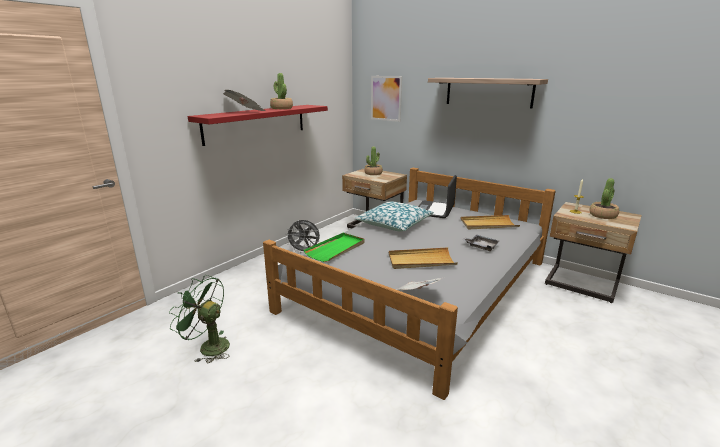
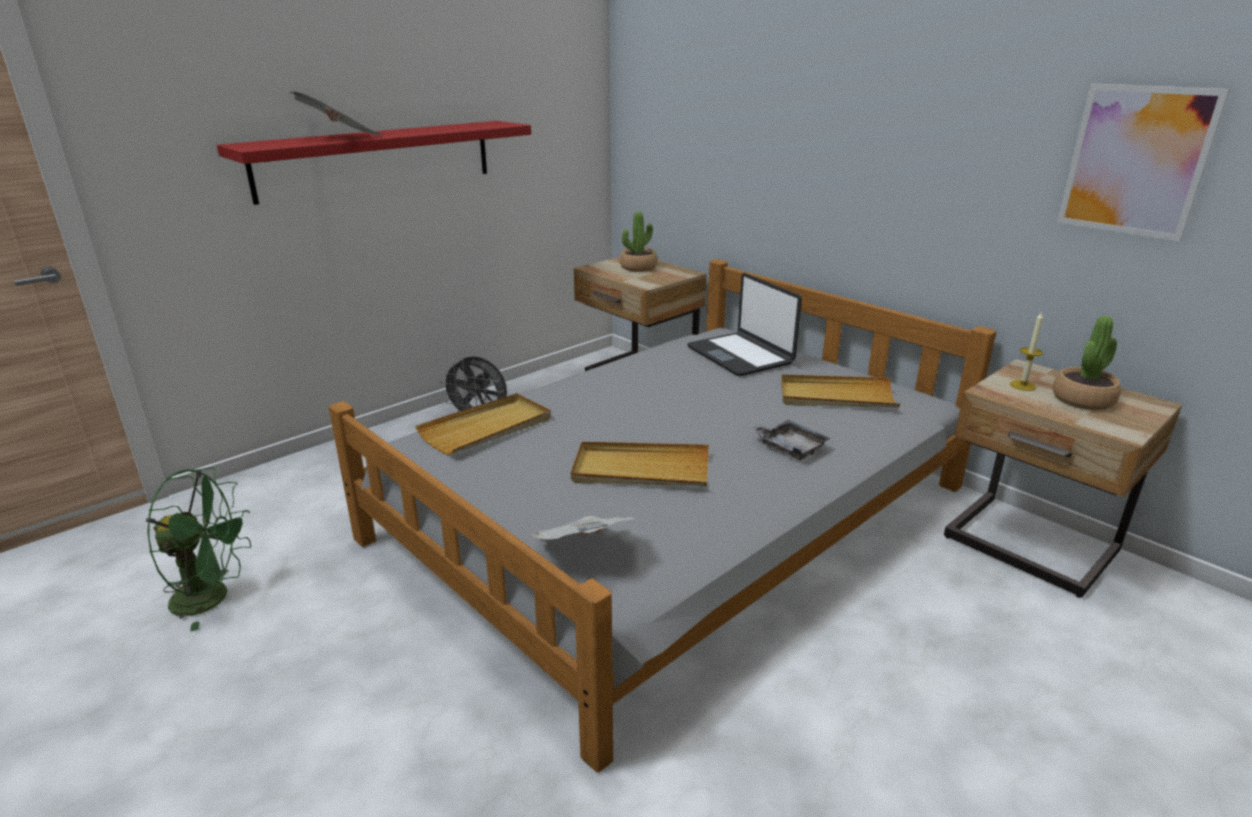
camera: 10 degrees right, 5 degrees up
(208, 346) = (213, 597): green fan -> green fan turned 150 degrees clockwise
(281, 108) = (427, 129): potted plant -> none
(336, 249) = (487, 428): green tray -> beige tray
(386, 98) = (670, 109): picture -> picture (1136, 161)
(394, 224) = (637, 381): pillow -> none
(435, 210) = (740, 355): laptop -> laptop turned 60 degrees counterclockwise
(488, 92) = (868, 101): shelf -> none

